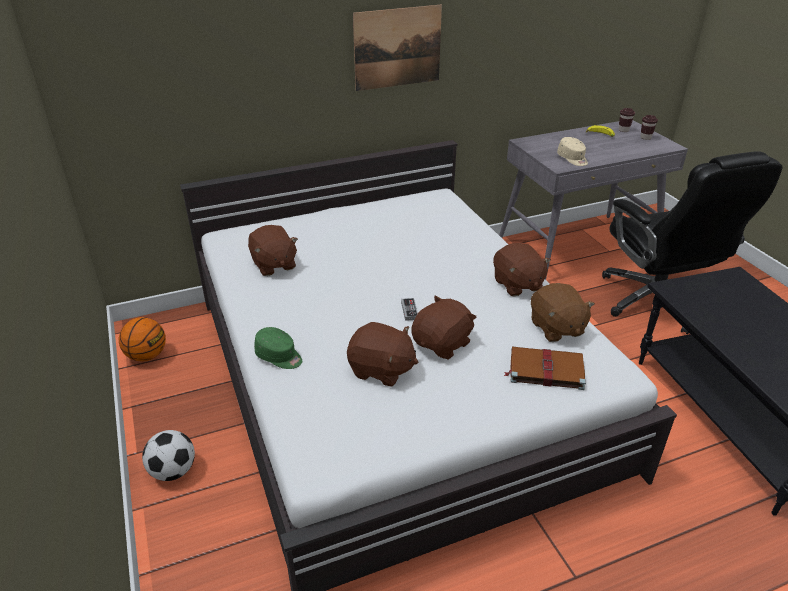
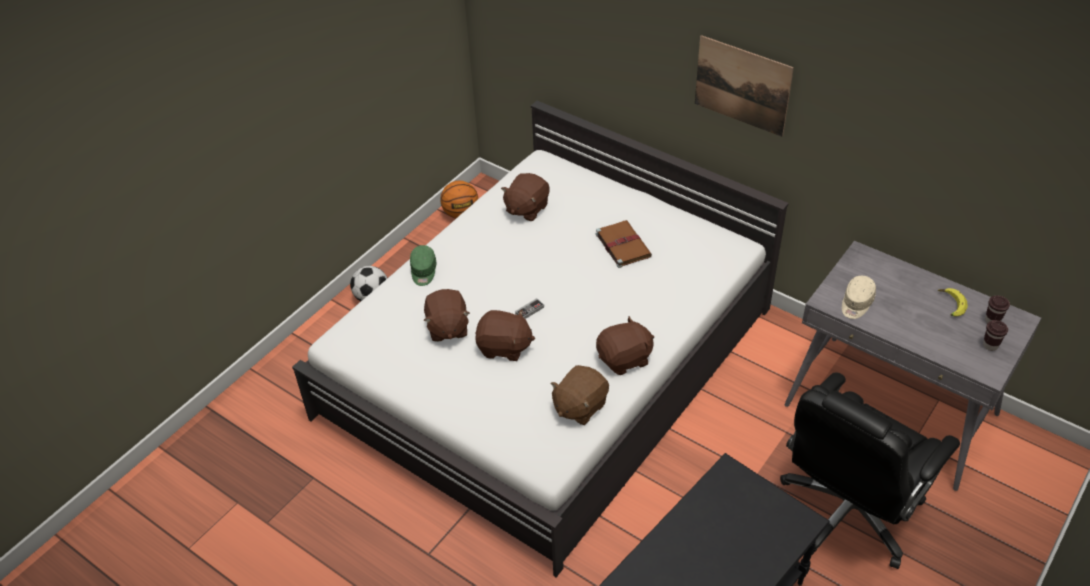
camera: 60 degrees right, 10 degrees up
(517, 284) = (625, 359): brown plush toy -> brown plush toy turned 150 degrees counterclockwise
(545, 370) = (517, 417): brown book -> brown book (622, 244)

